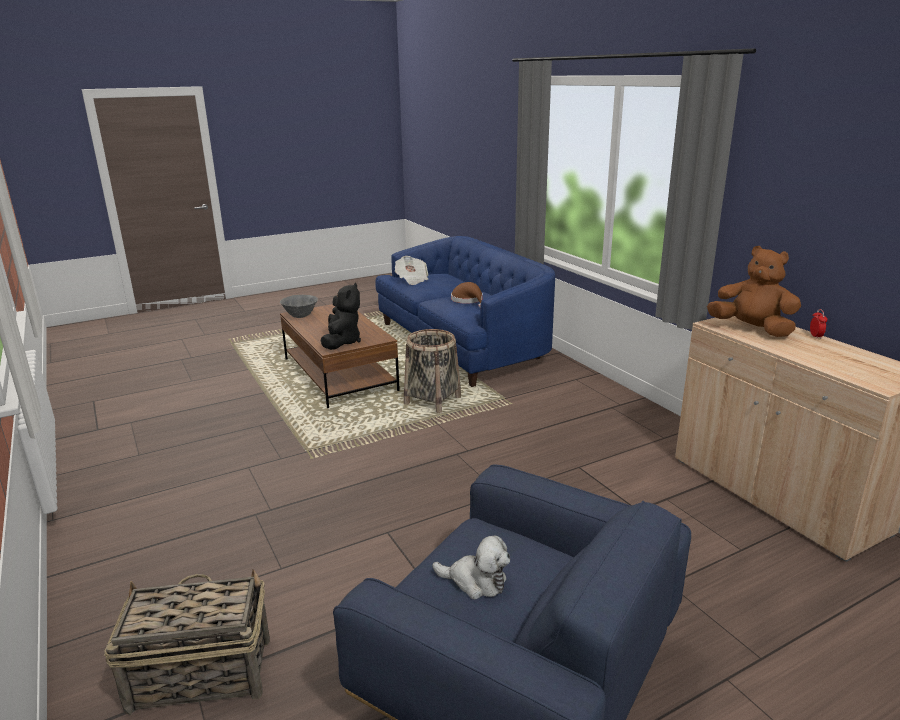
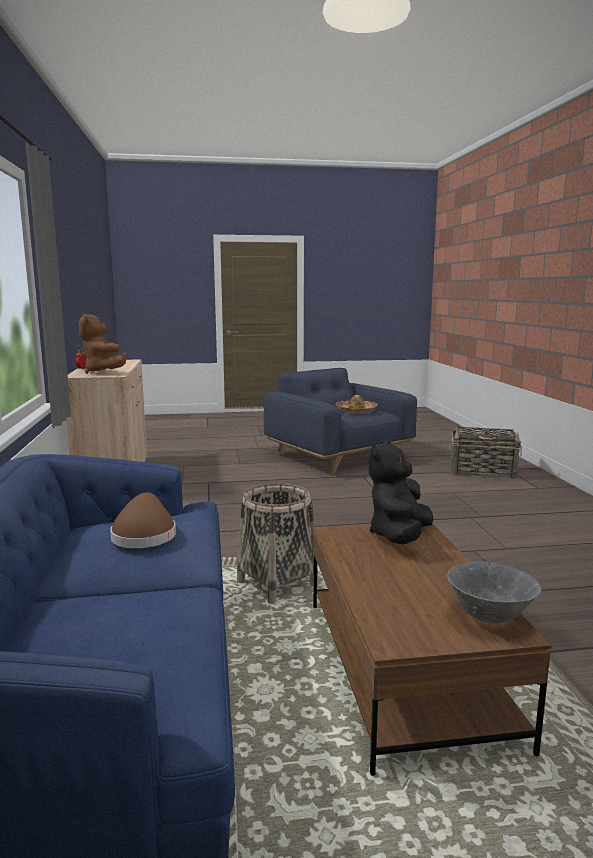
camera: 160 degrees left, 10 degrees down
(412, 280) = (162, 642): newspaper -> none
(475, 581) = (356, 411): plush toy -> hat

